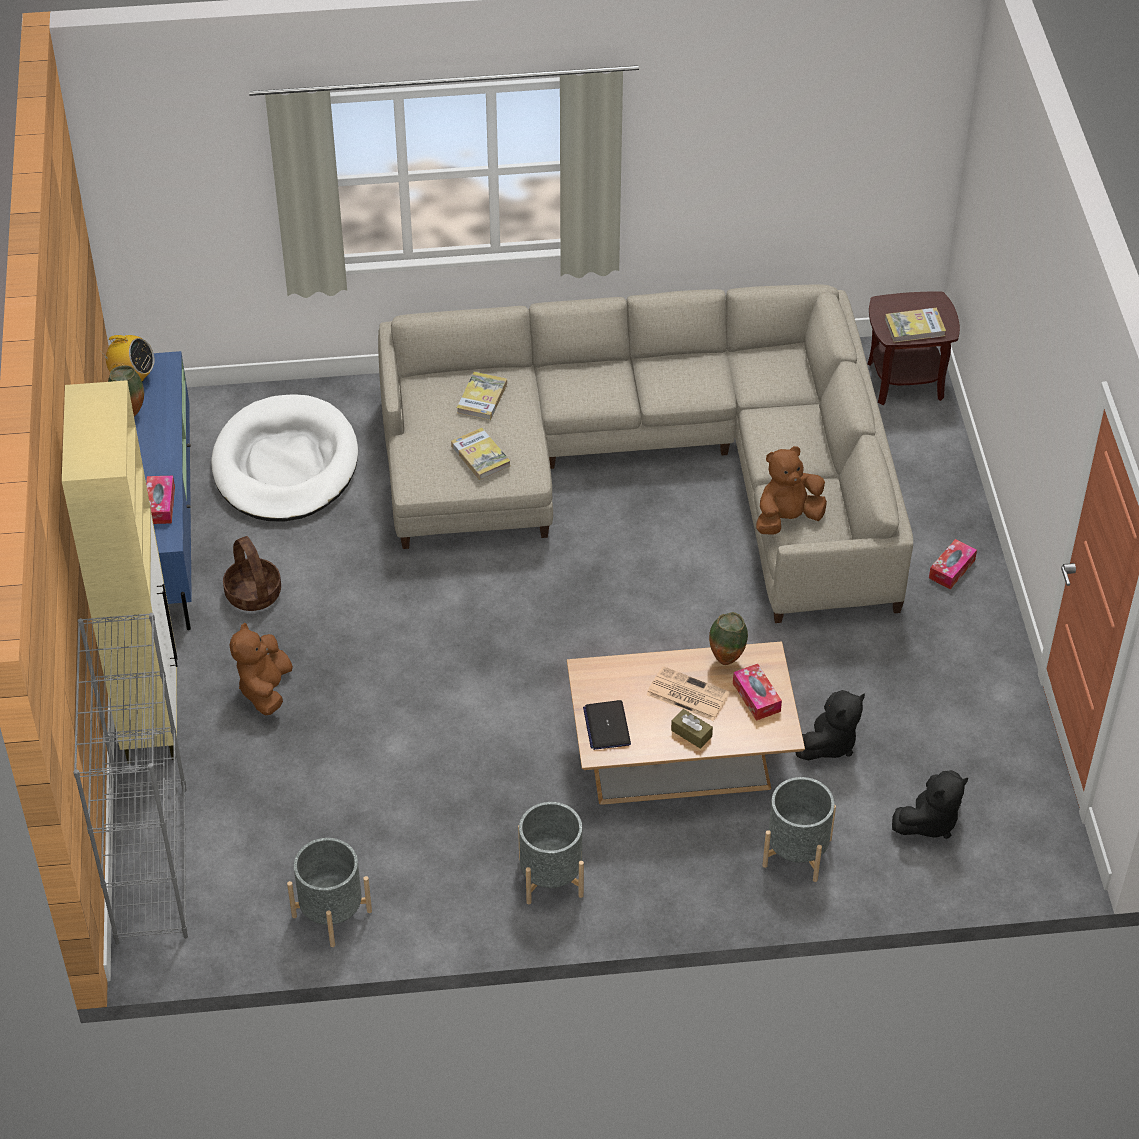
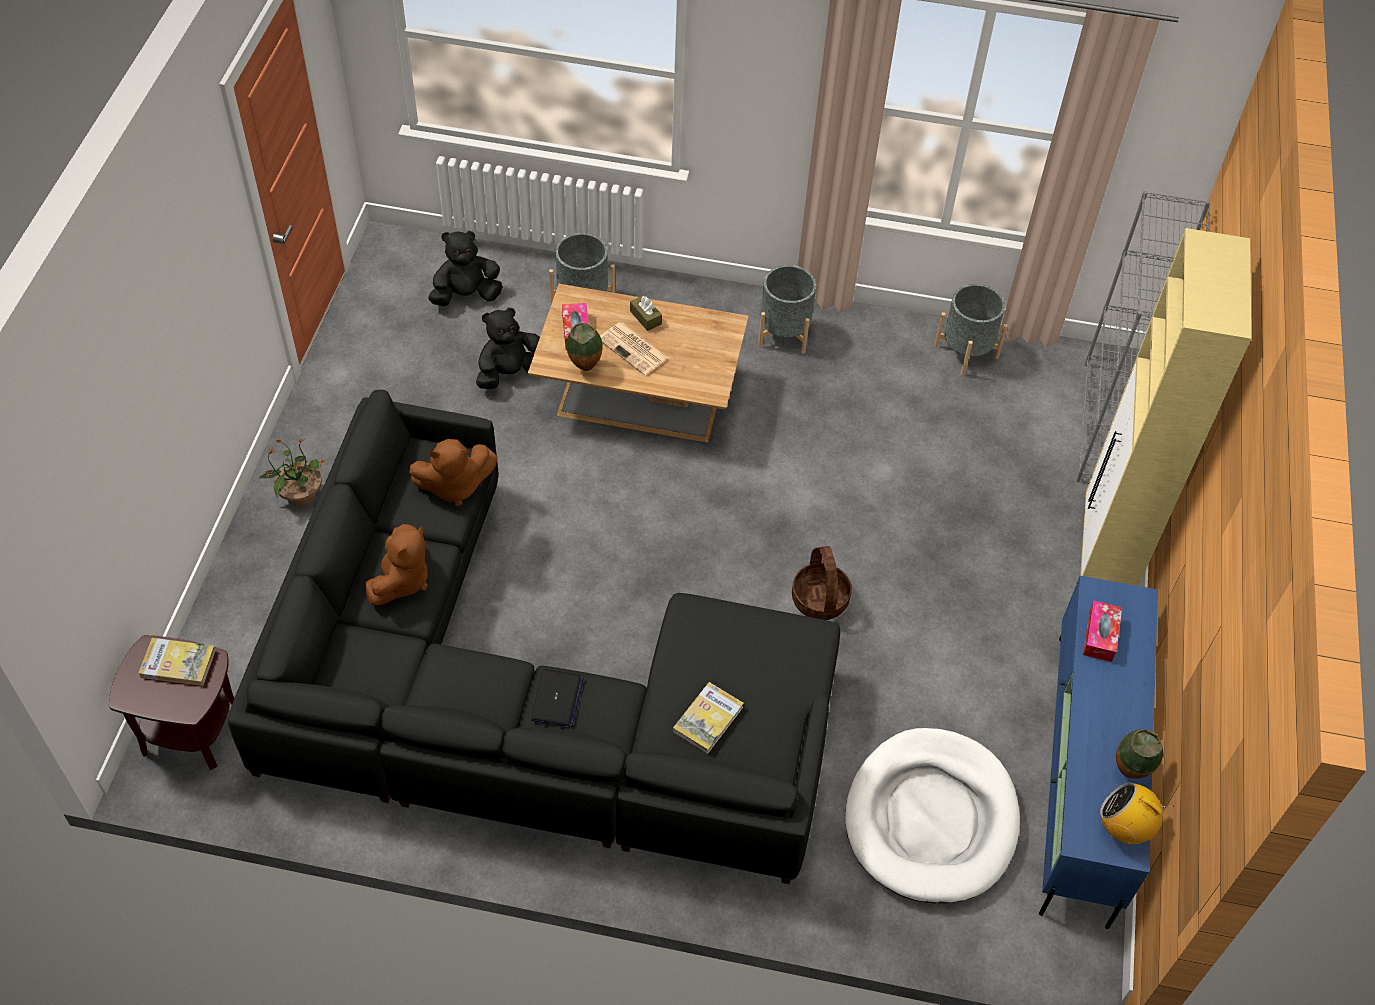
camera: 165 degrees left, 5 degrees up
(254, 593) = (989, 661): basket -> basket (819, 599)
(265, 689) = (992, 554): brown plush toy -> brown plush toy (402, 580)
(480, 456) = (734, 642): book -> none
(607, 726) = (714, 341): laptop -> laptop (557, 699)
(653, 465) = (525, 698): beige sofa -> black sofa
(951, 569) = (300, 496): tissue box -> potted plant

